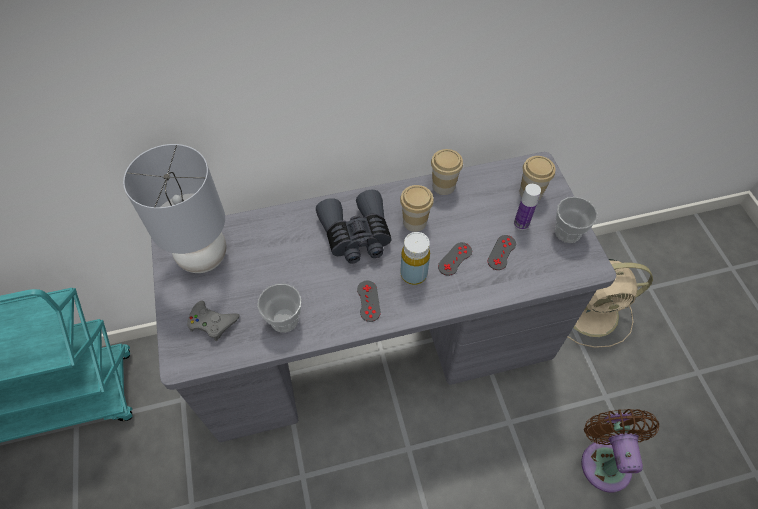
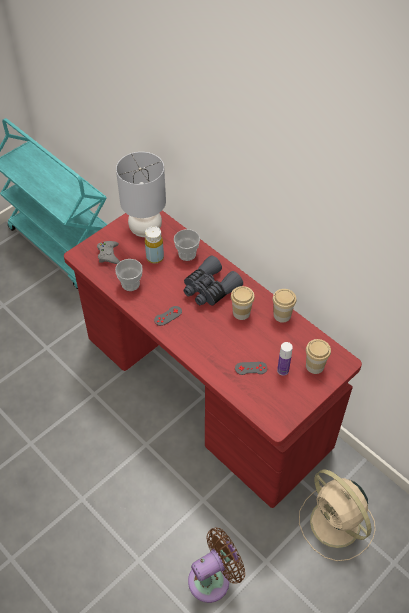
camera: 60 degrees right, 5 degrees down
(378, 349) = (205, 392): grey desk -> red desk
(413, 274) = (201, 329): yellow bottle -> yellow bottle (155, 257)
(455, 259) = (228, 345): grey game controller -> none
(567, 232) = (296, 400): cup -> cup (187, 254)

